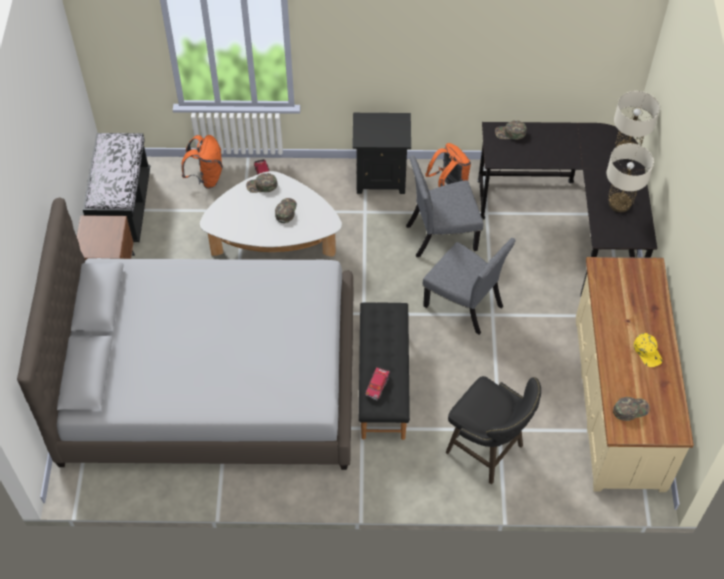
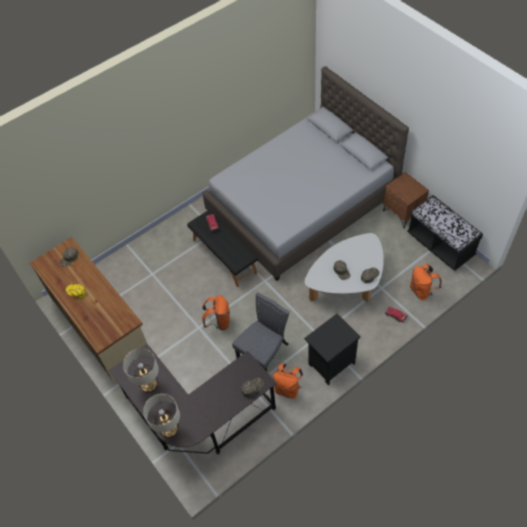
camera: 145 degrees right, 0 degrees up
(463, 304) = (219, 322): grey chair -> orange backpack
(487, 451) = (150, 261): black stool -> none

